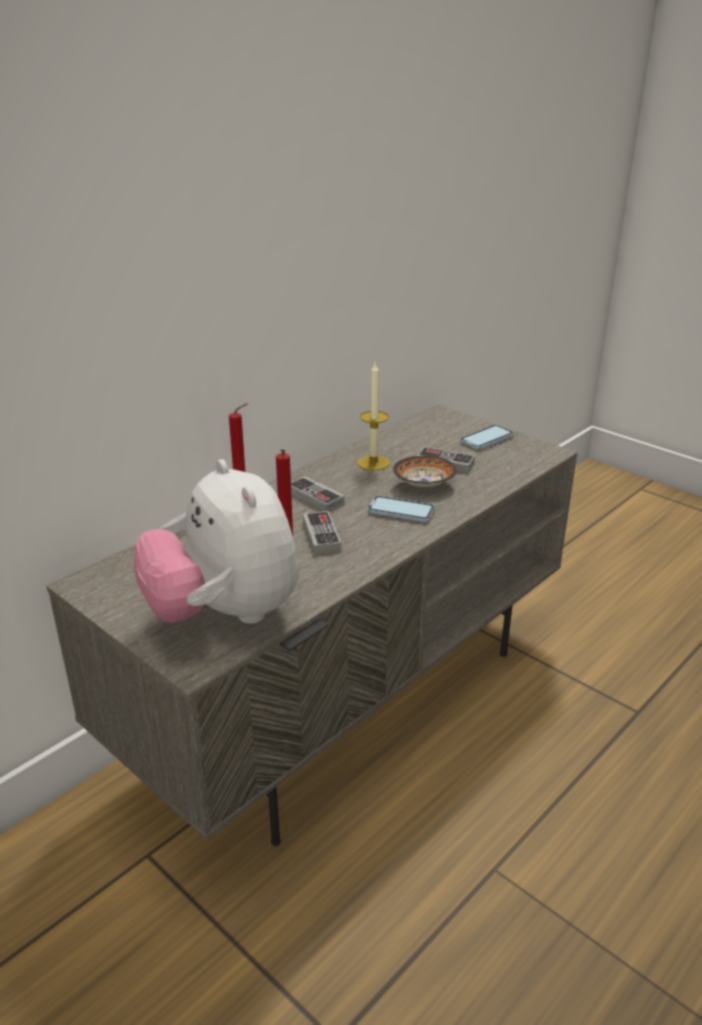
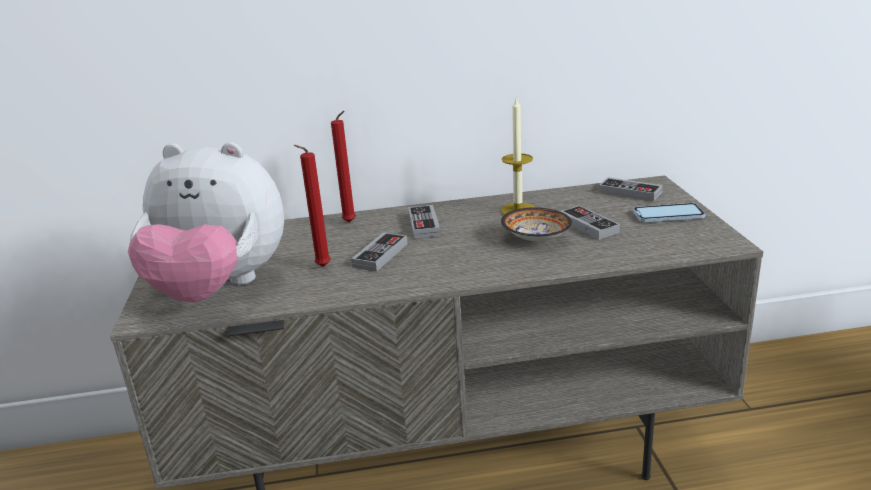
camera: 40 degrees right, 5 degrees down
(224, 614) = (220, 289): plush toy -> plush toy turned 90 degrees counterclockwise
(401, 511) = (478, 255): phone -> none
(435, 426) = (630, 192): none -> game controller

